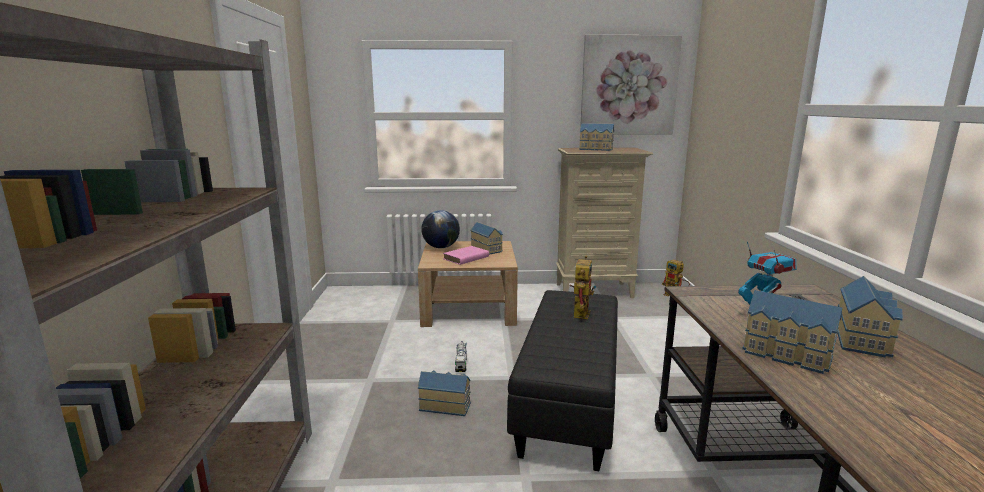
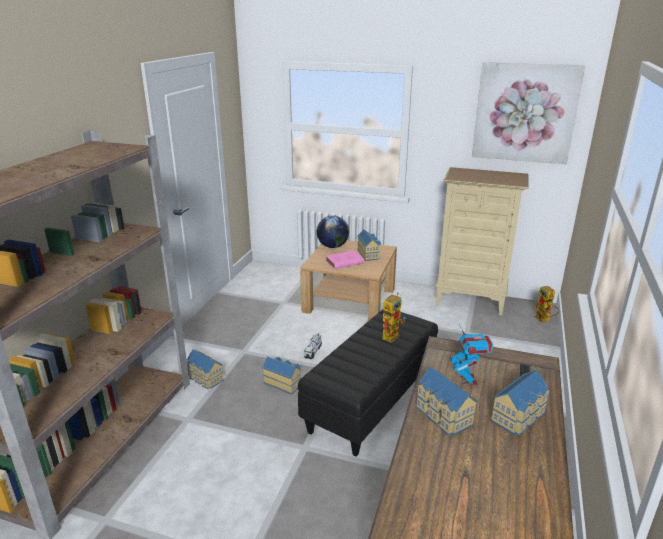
camera: 20 degrees right, 10 degrees up
(596, 149) = (479, 175): toy house -> toy house (204, 378)

